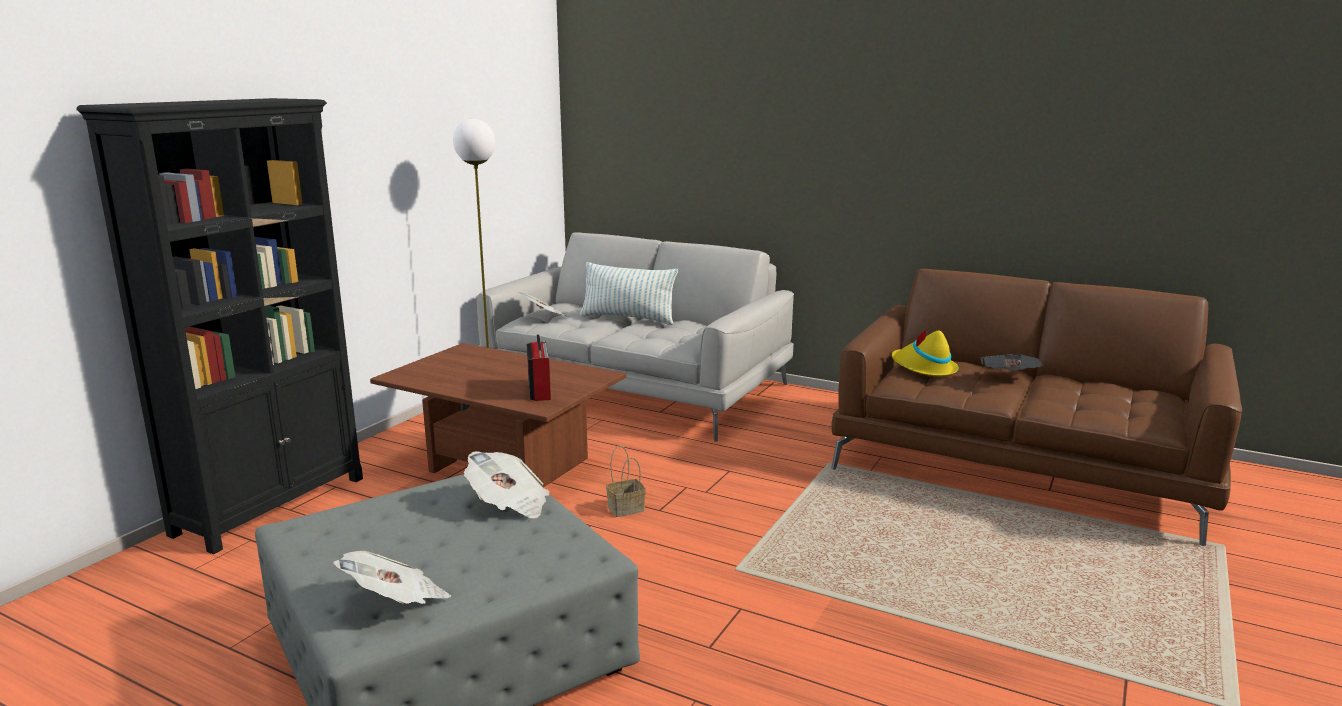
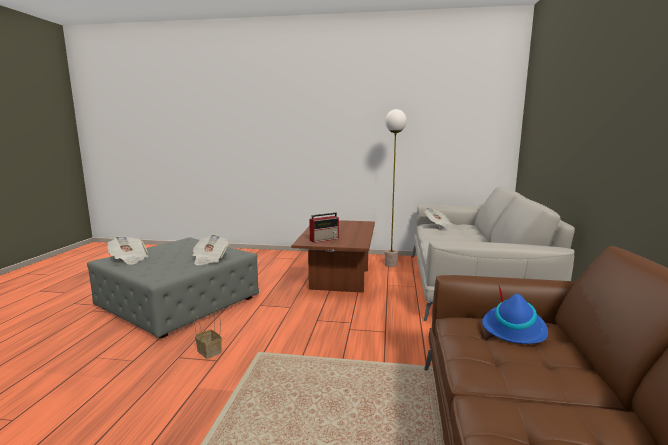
camera: 70 degrees right, 5 degrees down
(272, 505) = (276, 254): black bookcase -> none
(627, 508) = (313, 312): basket -> basket (210, 351)
(628, 318) = (471, 238): pillow -> none
(923, 368) = (513, 329): yellow hat -> blue hat
(1008, 378) = (557, 379): newspaper -> none

